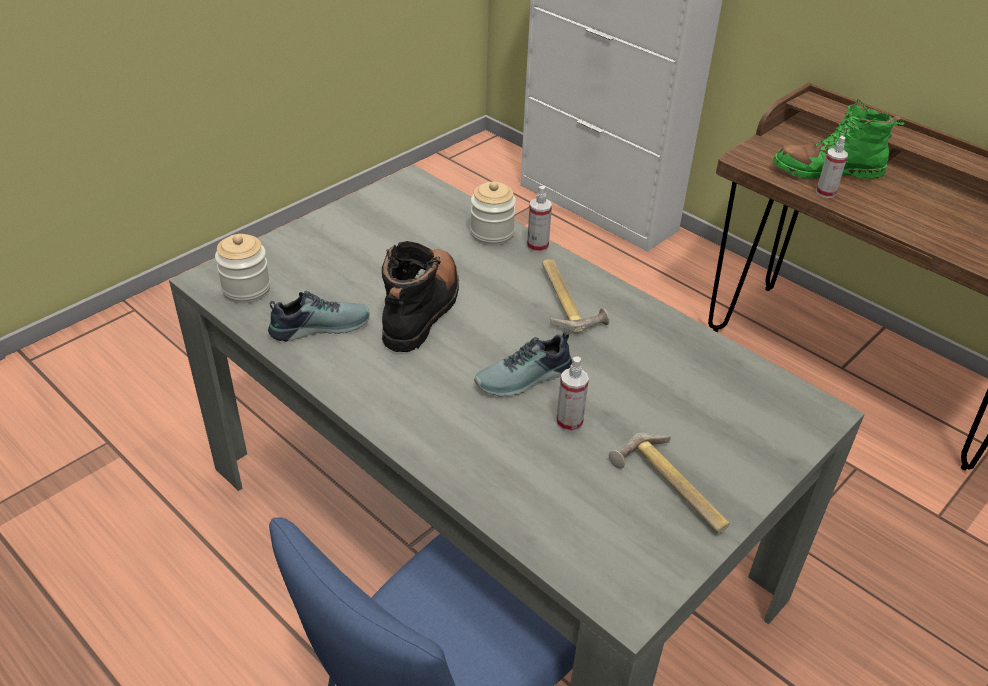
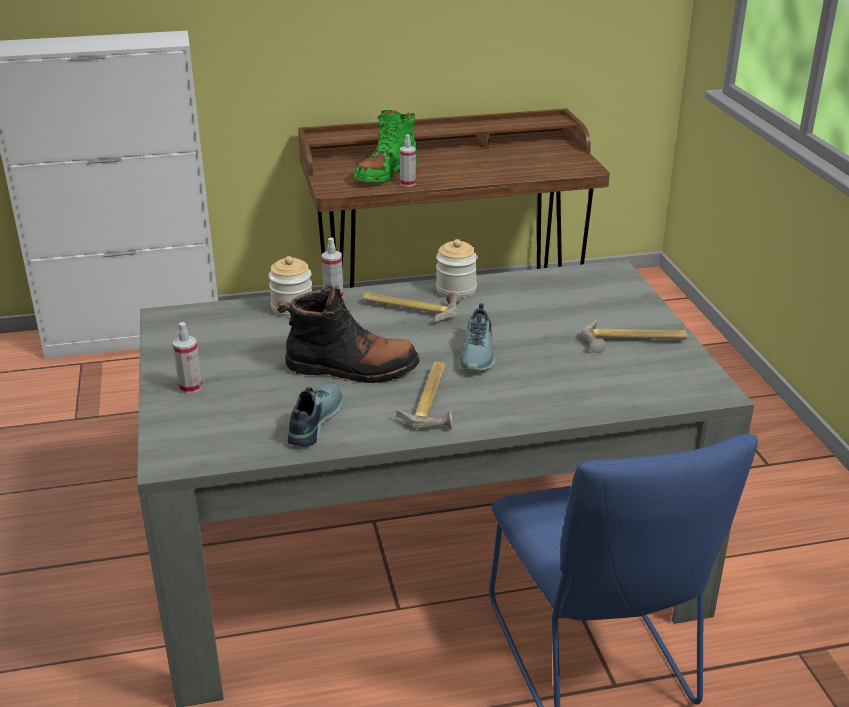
camera: 55 degrees left, 10 degrees down
(246, 289) = (213, 444): jar -> jar (456, 290)
(412, 383) = (434, 401): none -> hammer
(422, 310) = (351, 369): black boot -> black boot turned 135 degrees clockwise
(569, 422) = (540, 353): spray bottle -> spray bottle (190, 387)

